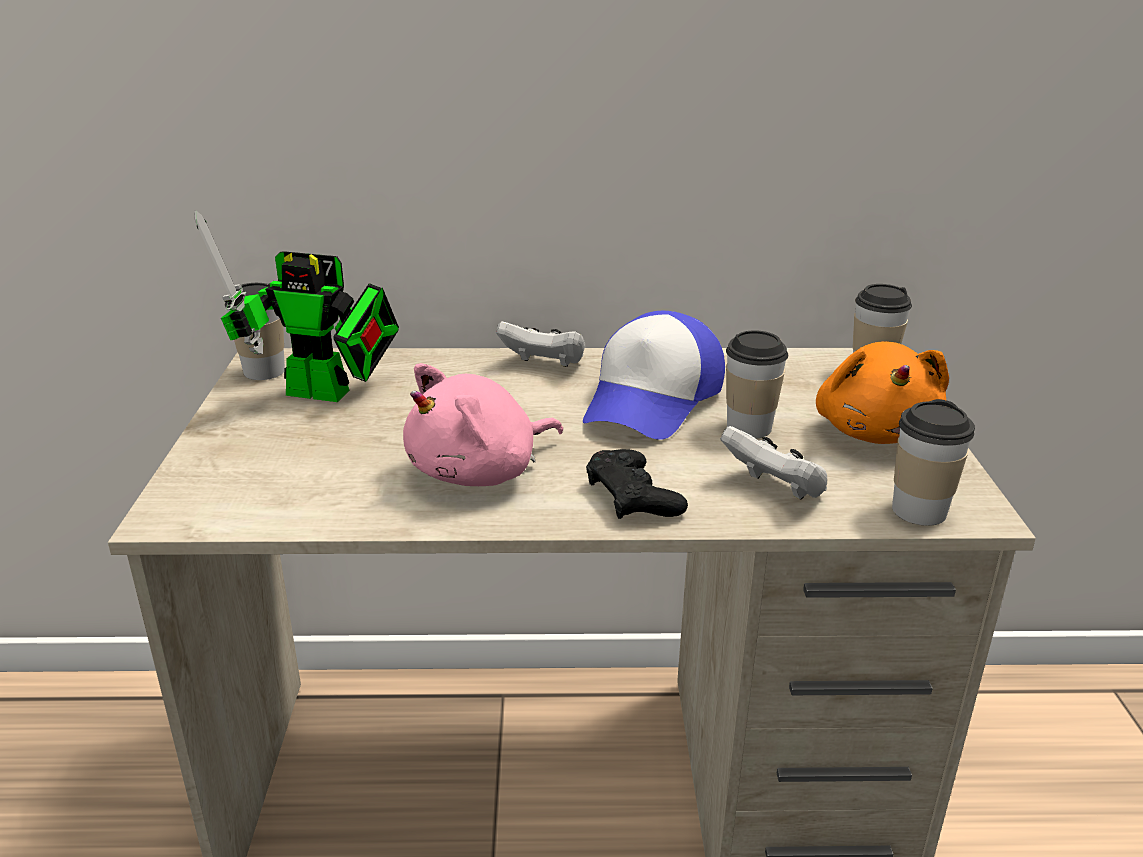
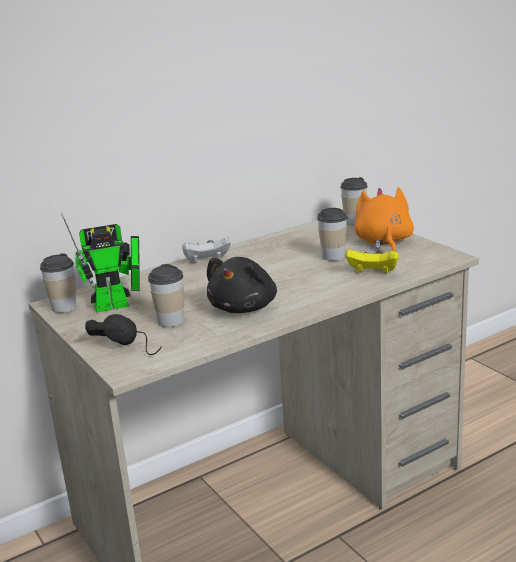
camera: 30 degrees left, 5 degrees down
(238, 472) = (130, 345): none -> black headphones
(480, 472) = (244, 307): pink plush toy -> black plush toy
(633, 497) = (322, 294): black game controller -> none
(653, 400) = (278, 259): cap -> none
(775, 489) = (372, 273): white game controller -> yellow game controller
(874, 431) = (383, 242): orange plush toy -> orange plush toy turned 150 degrees counterclockwise
(919, 511) = (432, 262): cup -> cup (171, 321)

